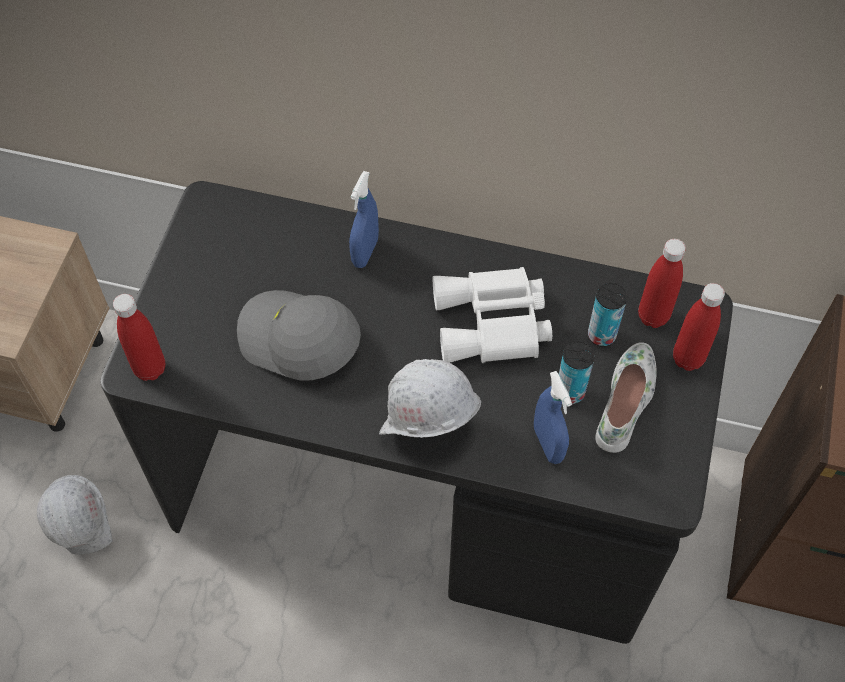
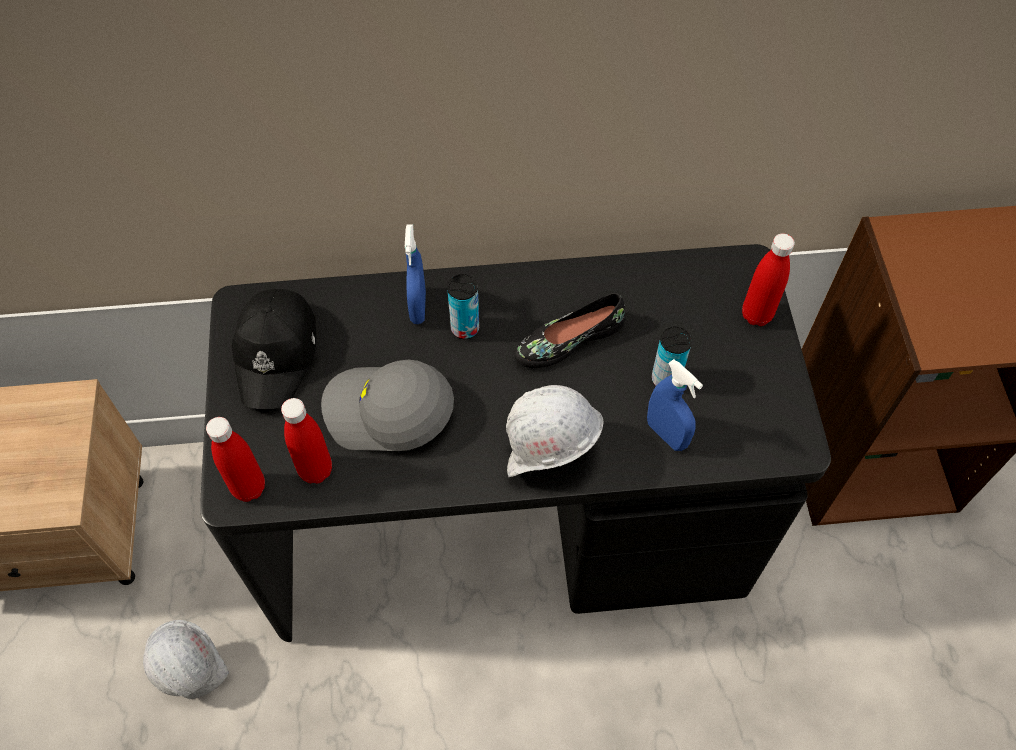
camera: 20 degrees left, 0 degrees up
(222, 256) = (277, 353): none -> black cap
(493, 325) = (568, 339): white binoculars -> black shoe
(601, 335) = (671, 317): can -> can (465, 328)
(626, 402) = (720, 372): white shoe -> none
(653, 316) = (709, 286): red bottle -> red bottle (315, 470)

